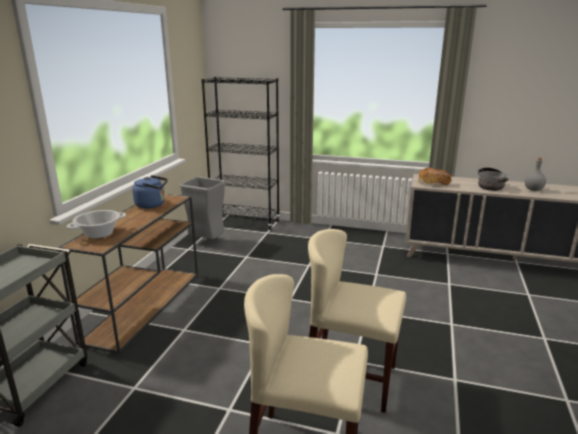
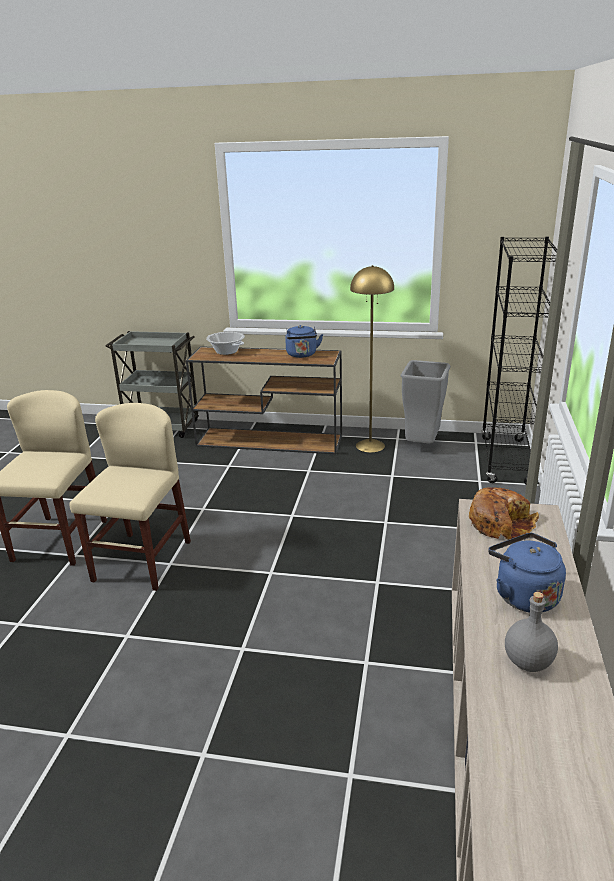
camera: 85 degrees right, 5 degrees up
(192, 260) = (370, 445): none -> yellow floor lamp
(490, 185) = (523, 595): cooking pot -> blue kettle

